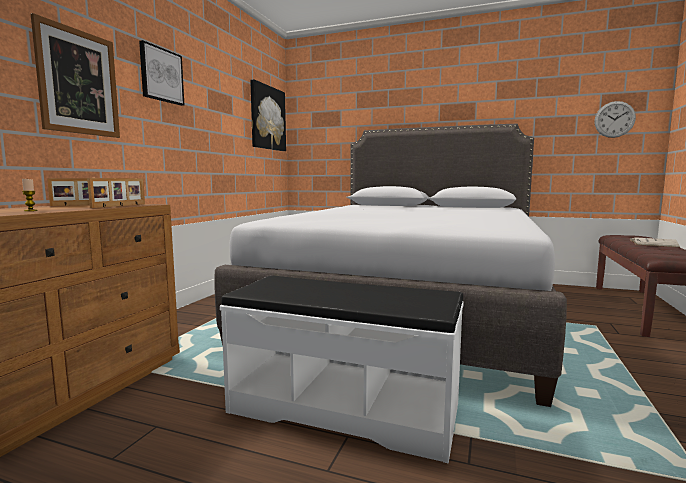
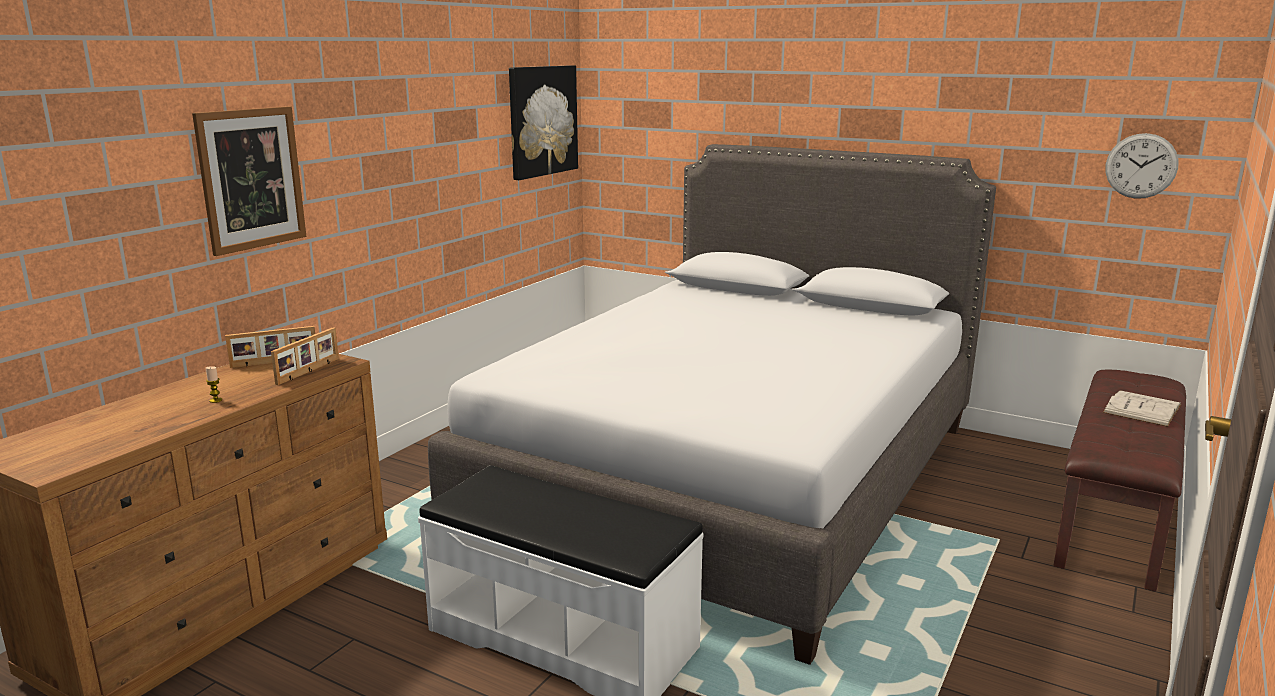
camera: 10 degrees right, 10 degrees up
(161, 75) = (360, 122): picture -> none

